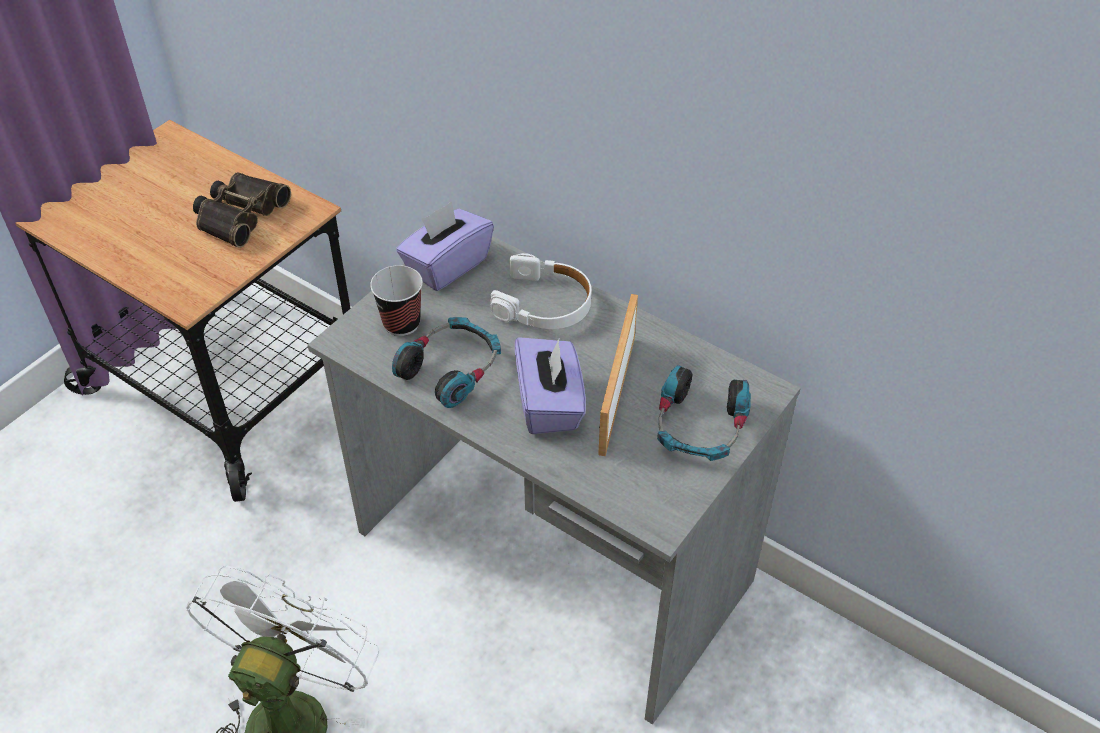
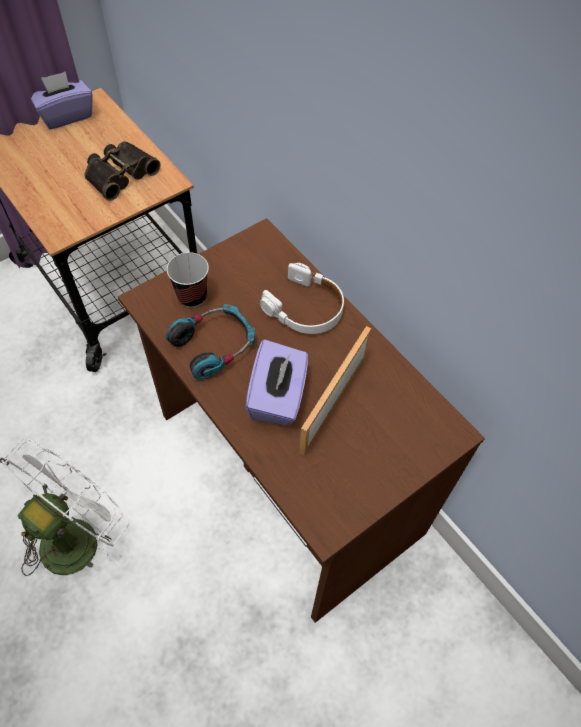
camera: 15 degrees right, 10 degrees up
(447, 265) = (244, 256): purple tissue box -> purple tissue box (66, 116)
(551, 560) = (286, 475): grey desk -> brown desk
(699, 426) = (389, 450): headphones -> none

